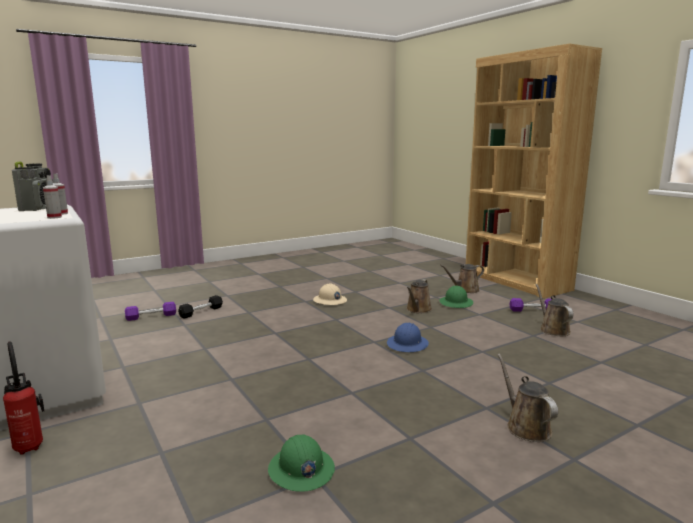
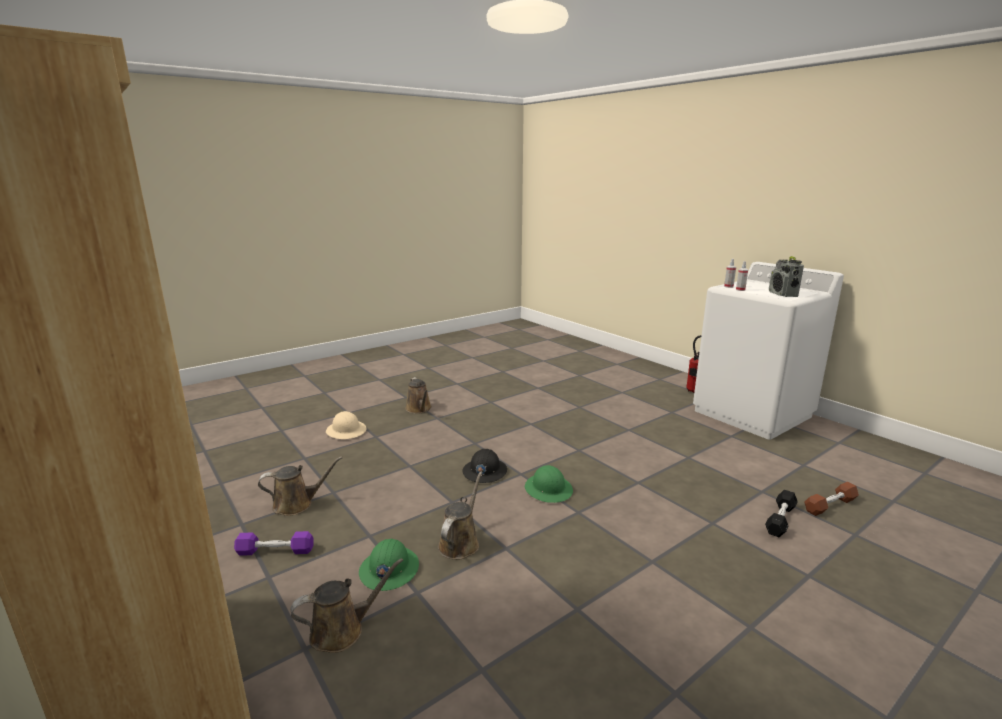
camera: 175 degrees right, 5 degrees up
(151, 316) = (830, 505): purple dumbbell -> brown dumbbell
(301, 470) = (545, 389): green hard hat -> green hard hat (548, 489)
(329, 301) = (610, 565): beige hard hat -> beige hard hat (346, 431)
(407, 344) = (484, 471): blue hard hat -> black hard hat
(552, 329) = (297, 504): brown watering can -> brown watering can turned 90 degrees counterclockwise

